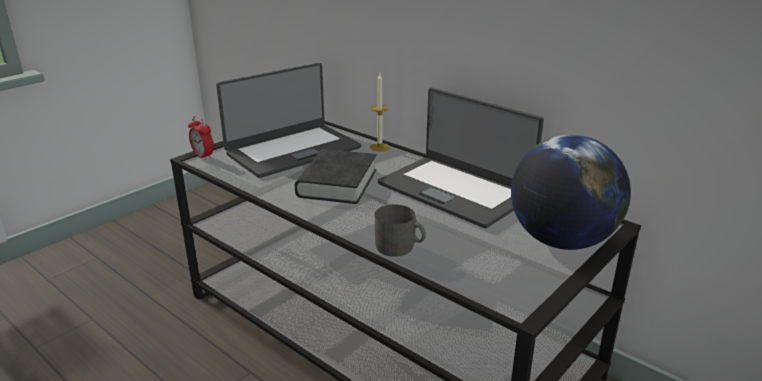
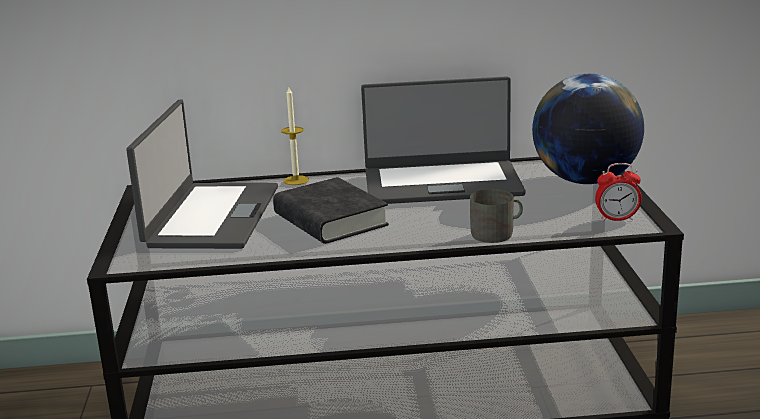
camera: 45 degrees left, 5 degrees down
(203, 156) = (123, 259): alarm clock -> alarm clock (617, 219)

